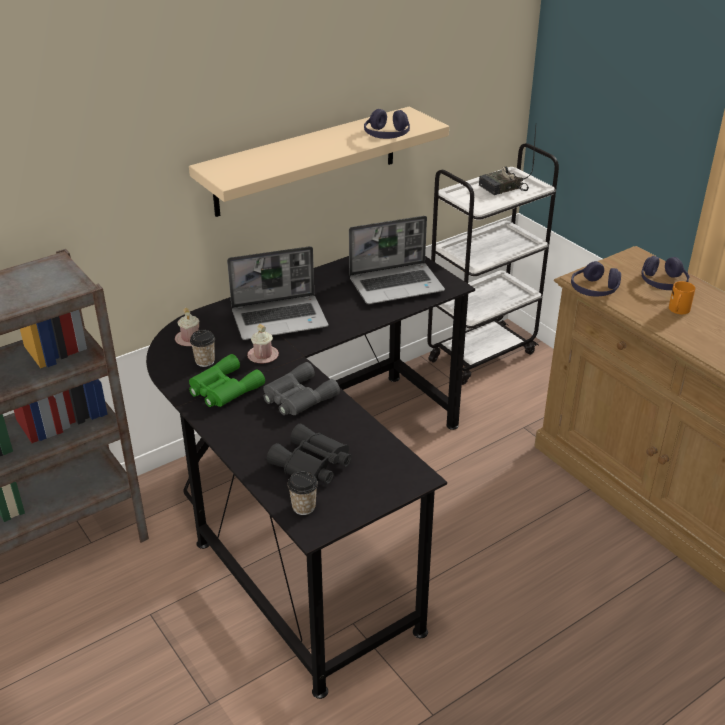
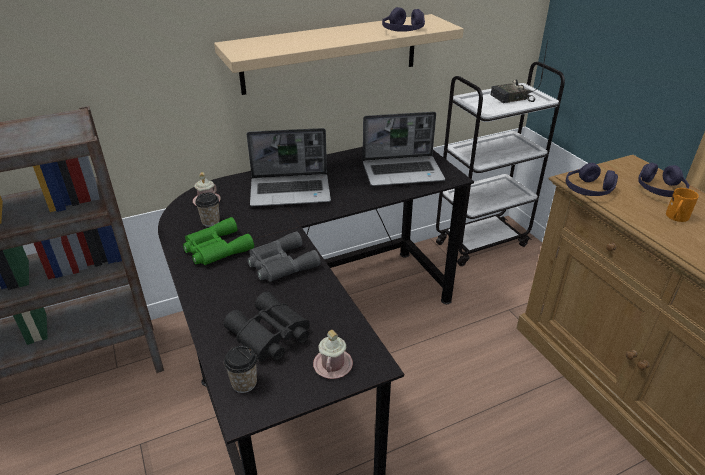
camera: 10 degrees right, 0 degrees up
(263, 355) = (263, 222): pink mug -> pink mug (333, 365)

